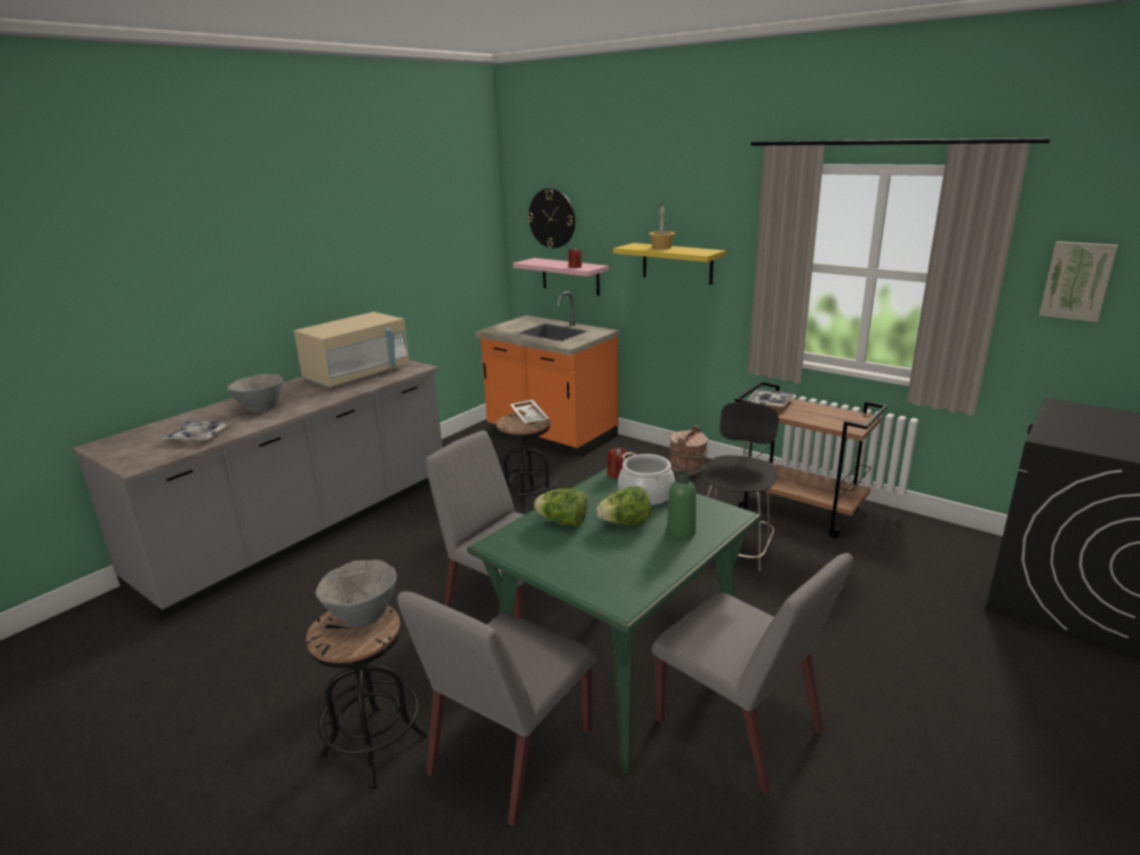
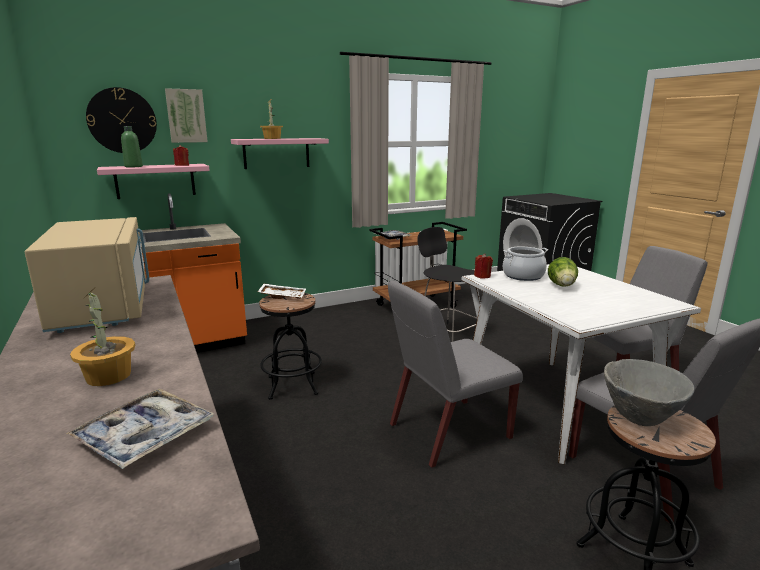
camera: 65 degrees left, 5 degrees down
(260, 409) = (109, 376): grey bowl -> potted plant
(563, 522) = (552, 300): lettuce -> none
(619, 668) = (555, 404): green dining table -> white dining table
(677, 263) = (276, 153): yellow shelf -> pink shelf
(681, 532) = (582, 278): green bottle -> green bottle (133, 166)
(687, 468) = (323, 317): brown bucket -> none
(1077, 280) = (498, 137): picture -> picture (186, 116)

